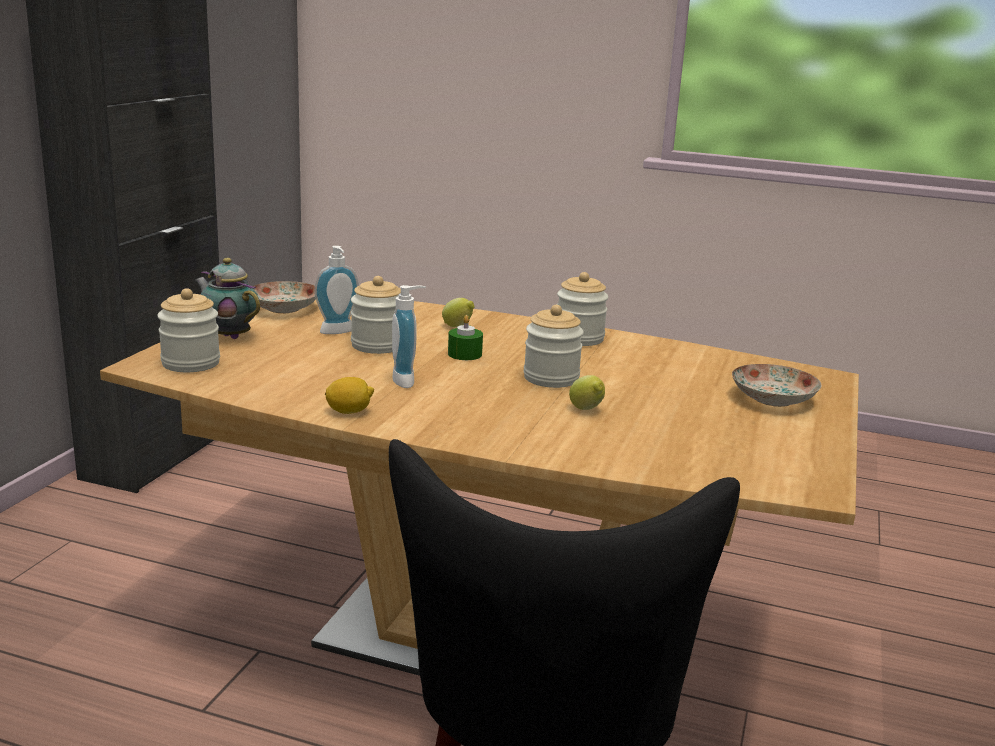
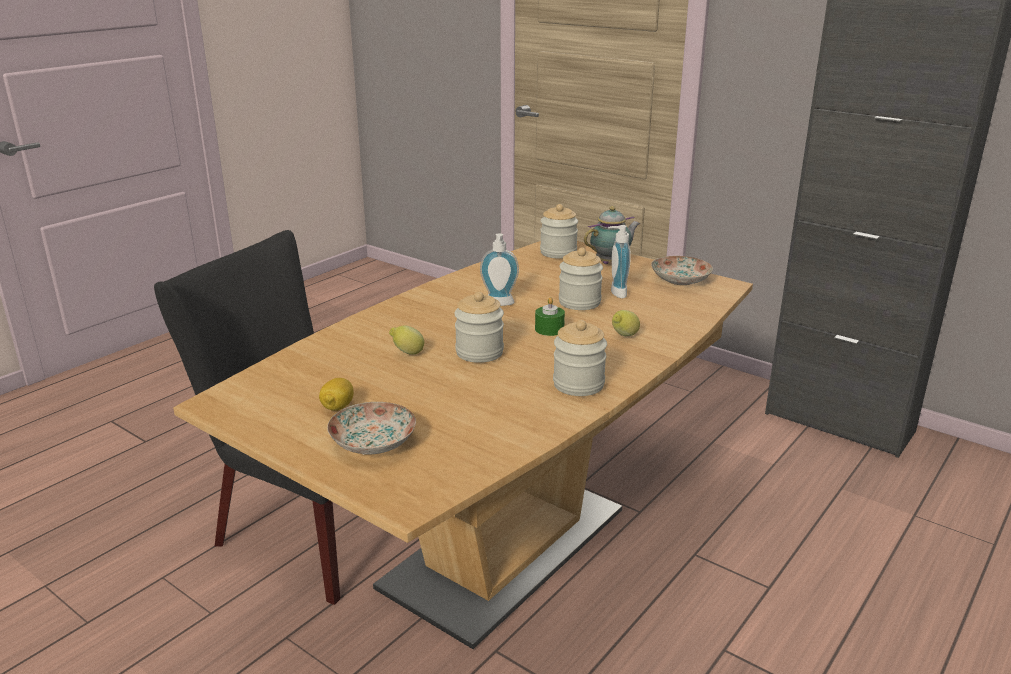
camera: 110 degrees right, 5 degrees up
(349, 411) = (454, 284): lemon -> lemon (337, 407)

